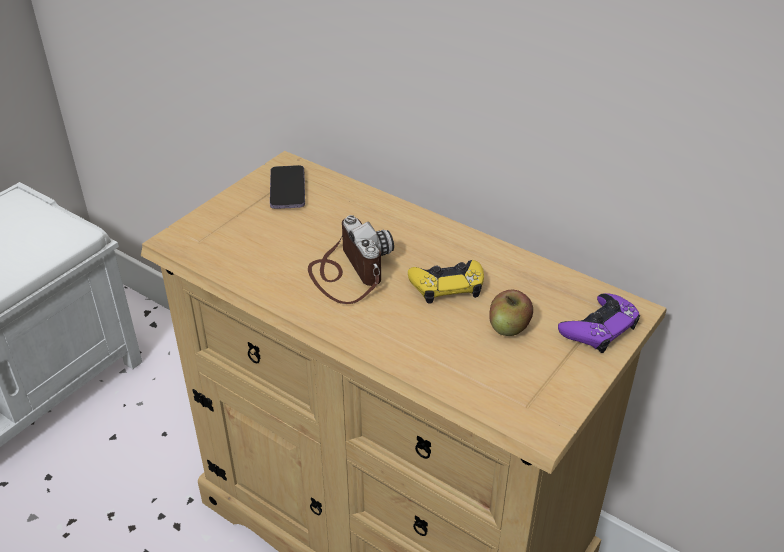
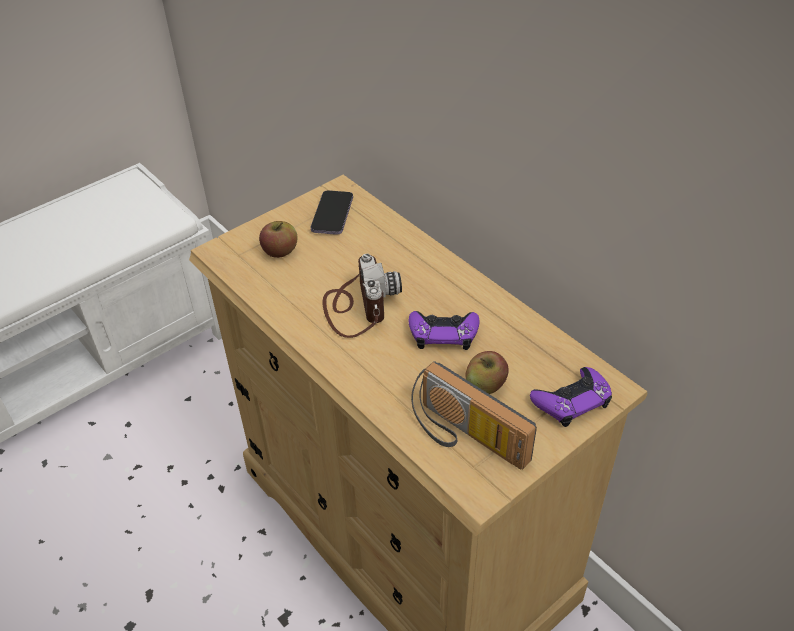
camera: 15 degrees right, 5 degrees up
(244, 231) = (280, 251): none -> apple
(447, 285) = (443, 333): yellow game controller -> purple game controller
(506, 379) = (464, 437): none -> radio

